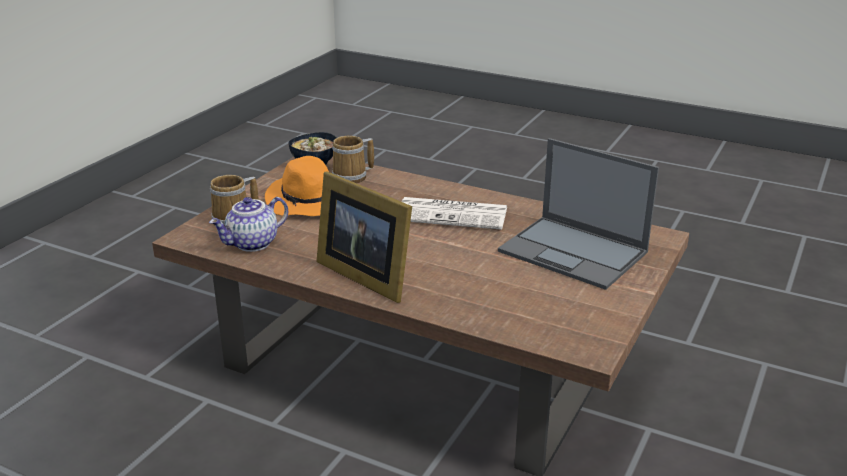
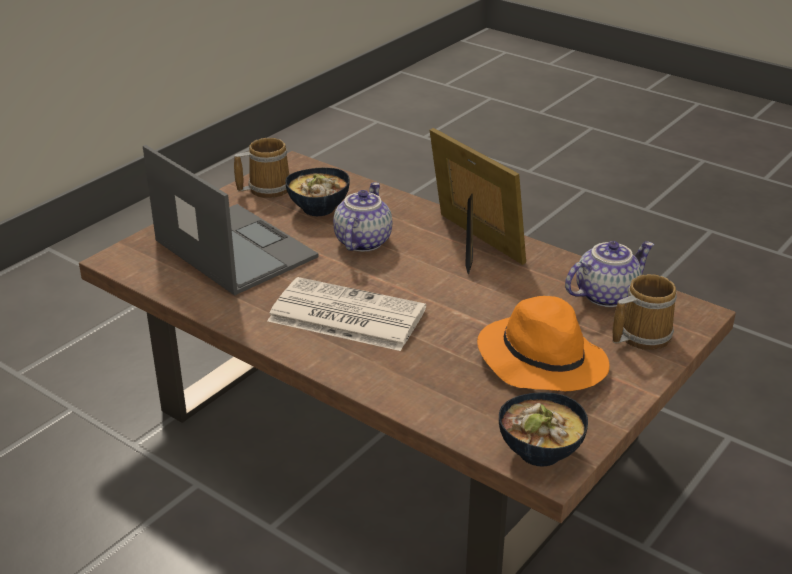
camera: 170 degrees left, 5 degrees up
(352, 177) = (474, 408): mug -> mug (266, 188)
(467, 268) = (361, 241): none -> teapot
(524, 296) = (319, 209): none -> bowl

